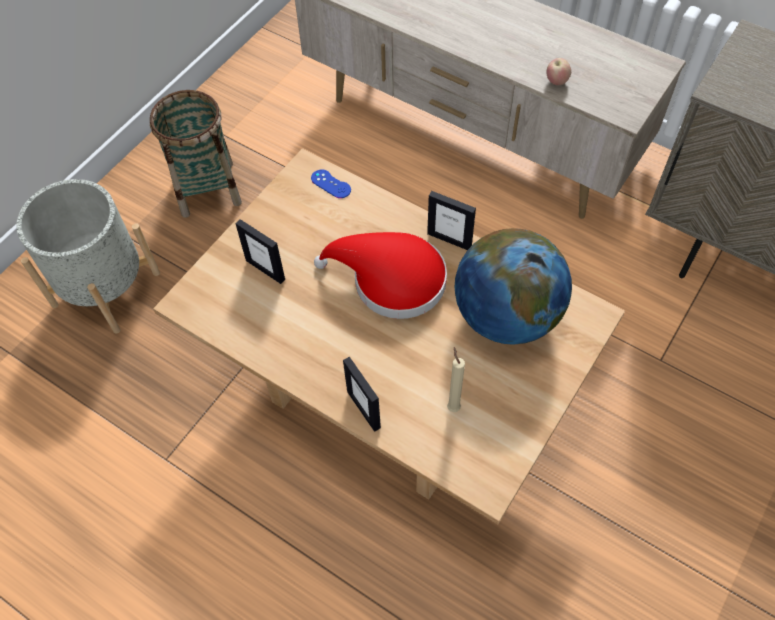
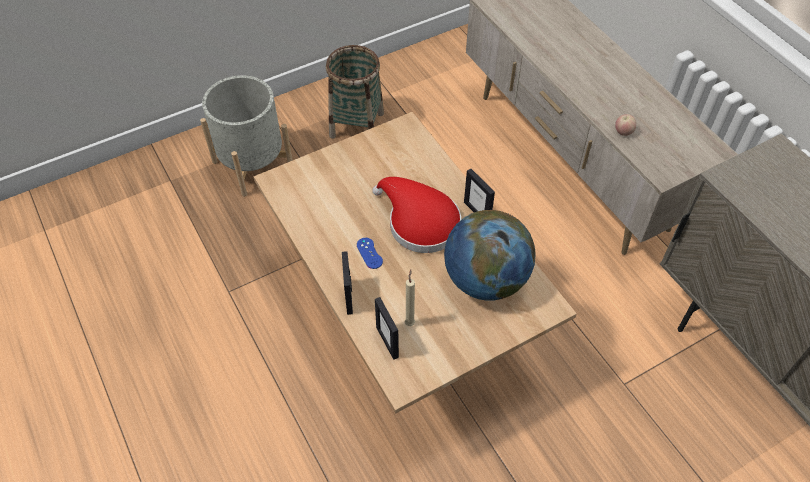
camera: 25 degrees right, 5 degrees down
(265, 270) = (339, 181): picture frame -> picture frame (387, 342)
(331, 184) = (417, 143): blue game controller -> blue game controller (369, 253)

